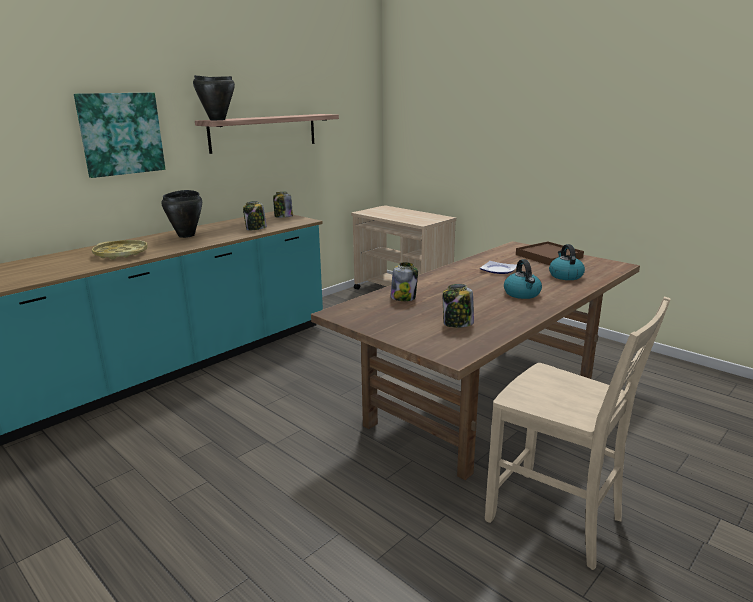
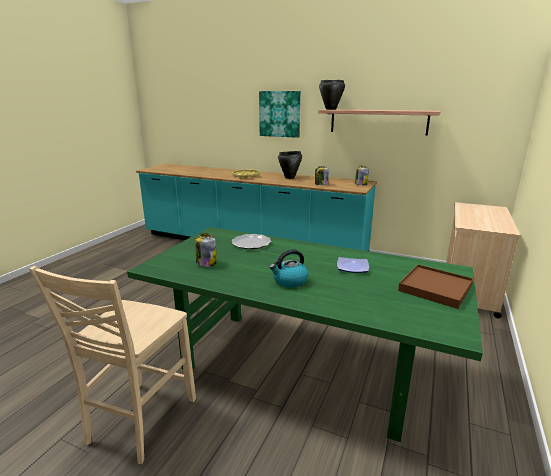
camera: 70 degrees right, 0 degrees up
(403, 297) = (251, 243): jar -> plate
(486, 399) = (300, 366): brown dining table -> green dining table
(565, 276) = (368, 299): kettle -> none

